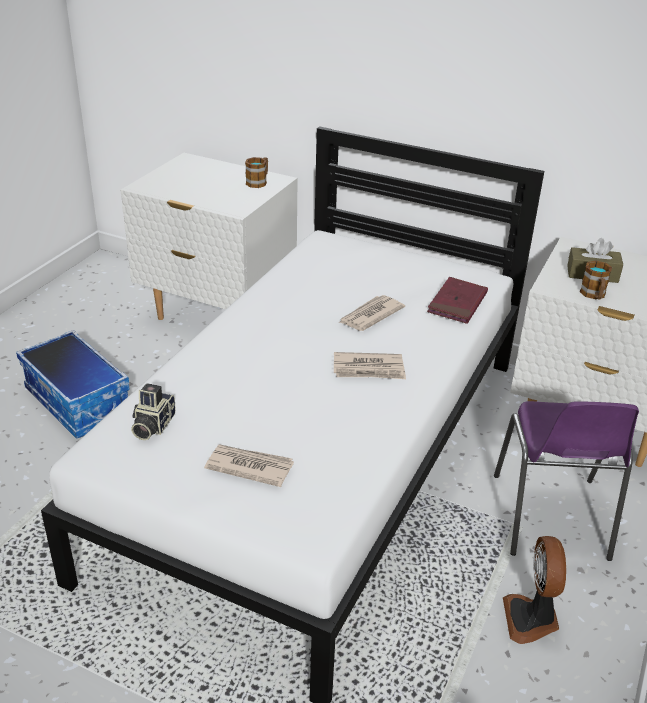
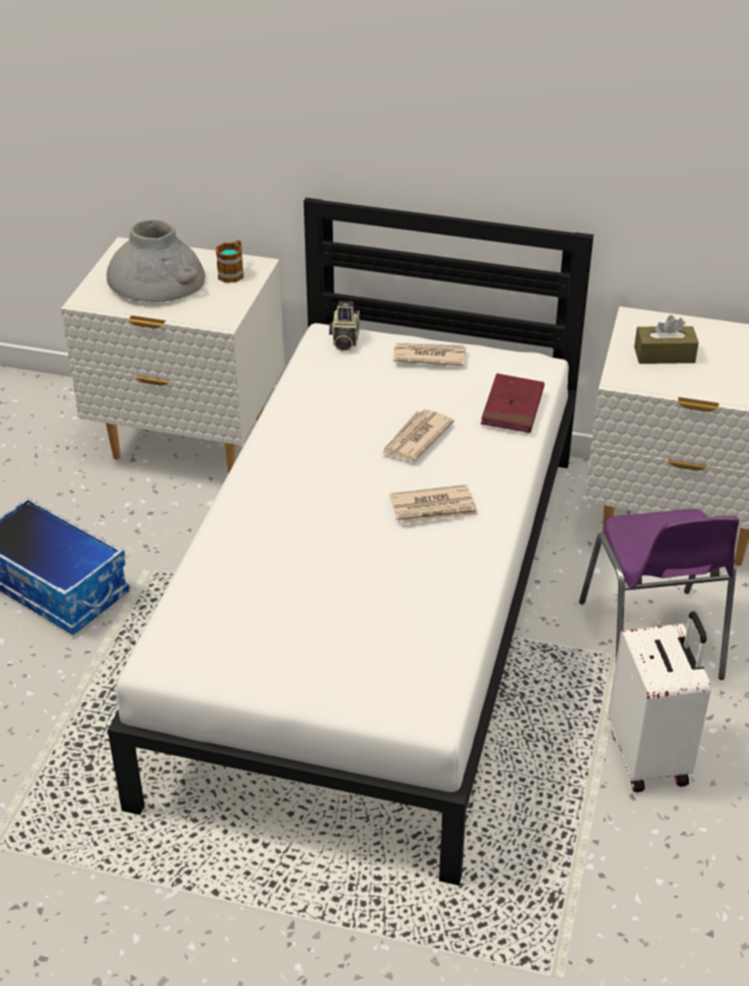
camera: 10 degrees left, 5 degrees up
(152, 425) = (213, 615): camera -> camera (344, 340)
(199, 180) = (156, 279): none -> grey vase
(249, 467) = (337, 645): newspaper -> newspaper (428, 356)
(531, 619) = (650, 757): fan -> white suitcase
(594, 295) = (670, 384): mug -> none

